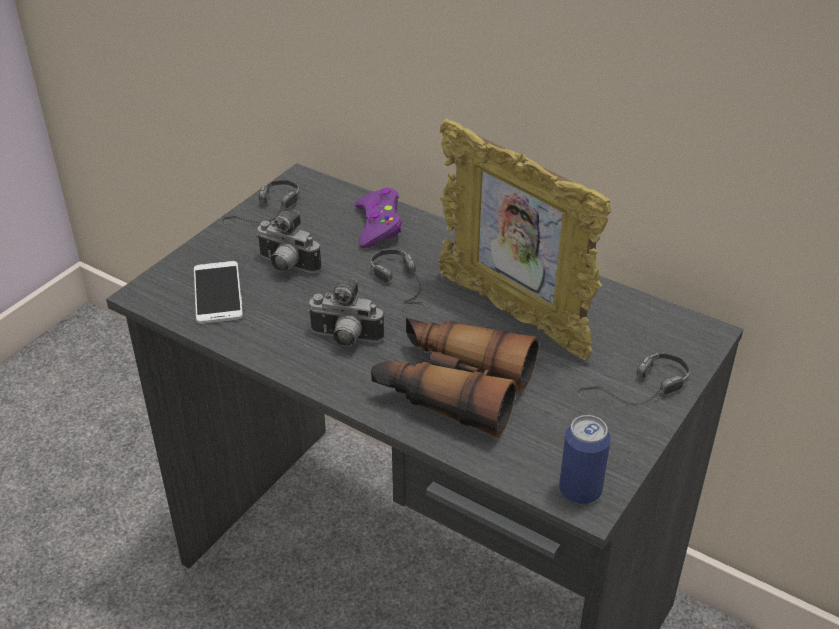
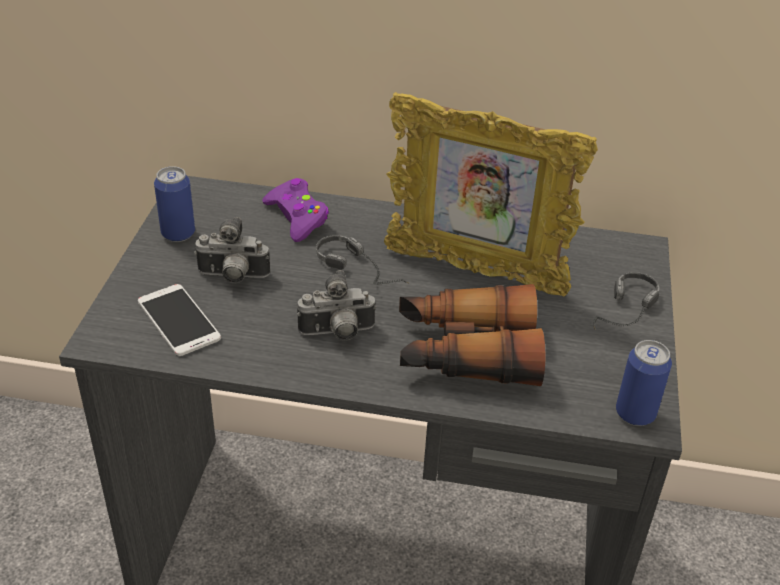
camera: 25 degrees left, 0 degrees up
(265, 217) = (178, 233): headphones -> can

